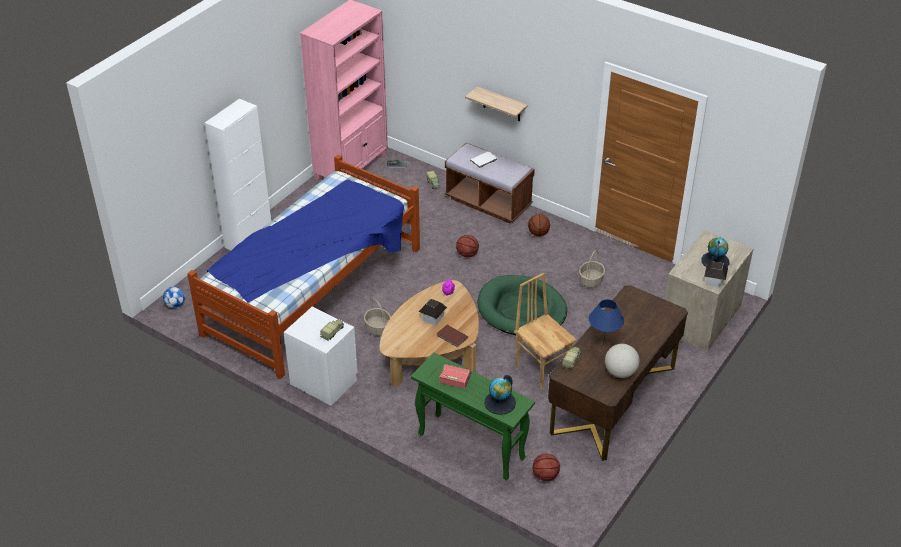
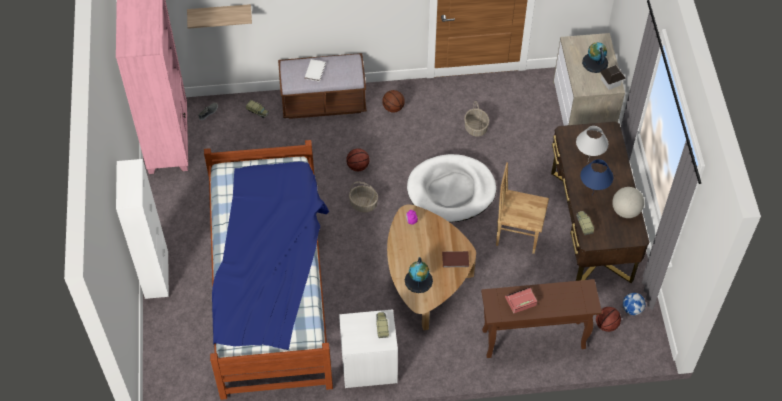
camera: 40 degrees left, 15 degrees up
(175, 305) = (165, 385): football -> football (632, 309)
(378, 328) = (360, 286): basket -> basket (364, 204)
(433, 318) = (423, 253): toy house -> none
(470, 446) = (532, 340): green console table -> brown console table
(500, 403) = (572, 298): globe -> globe (418, 280)
(502, 104) = (316, 13): shelf -> shelf (220, 14)
(521, 309) = (451, 190): green dog bed -> white dog bed
(626, 322) = (587, 162): none -> white table lamp

